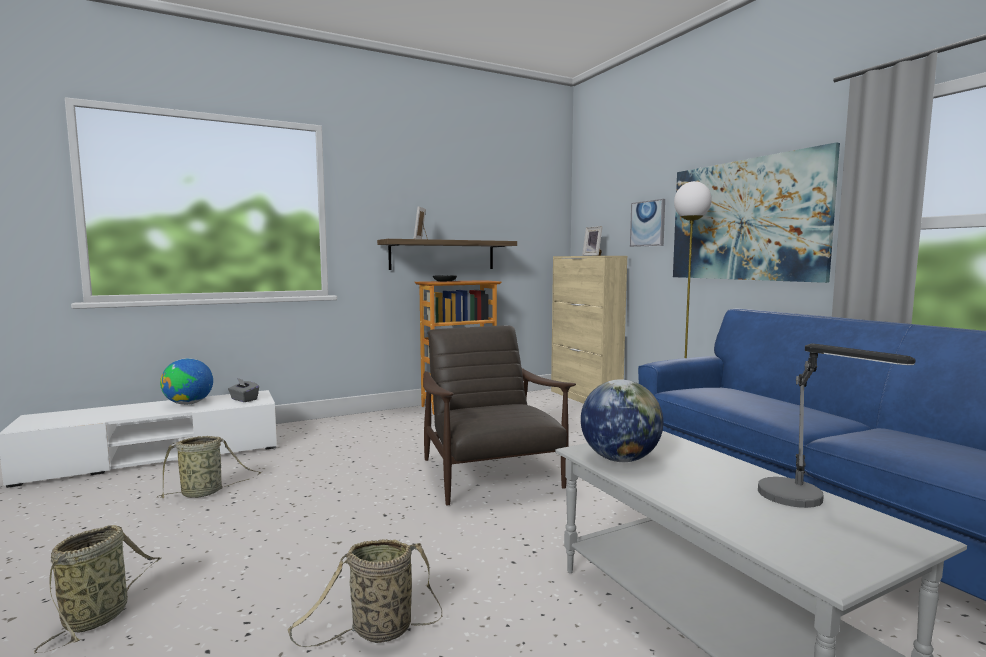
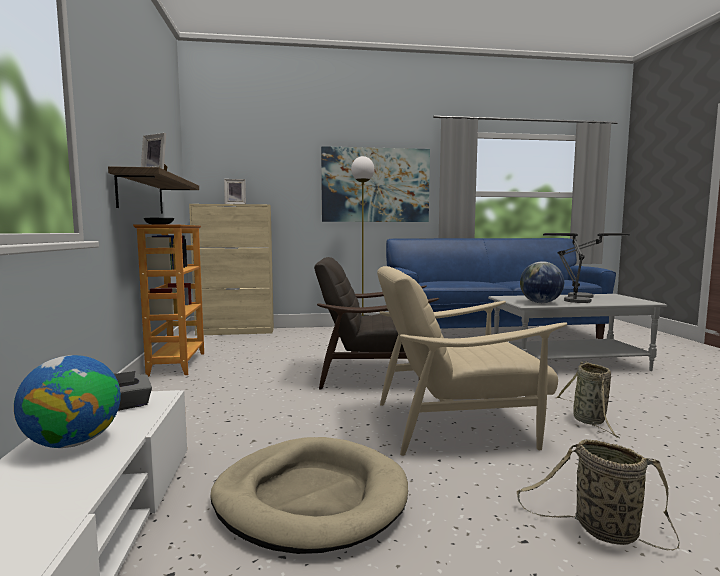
camera: 70 degrees left, 0 degrees up
(205, 492) = (310, 498): basket -> beige dog bed
(350, 532) = (457, 423): none -> beige armchair
(648, 223) = (290, 181): picture -> none
(703, 482) = (570, 300): none -> table lamp

